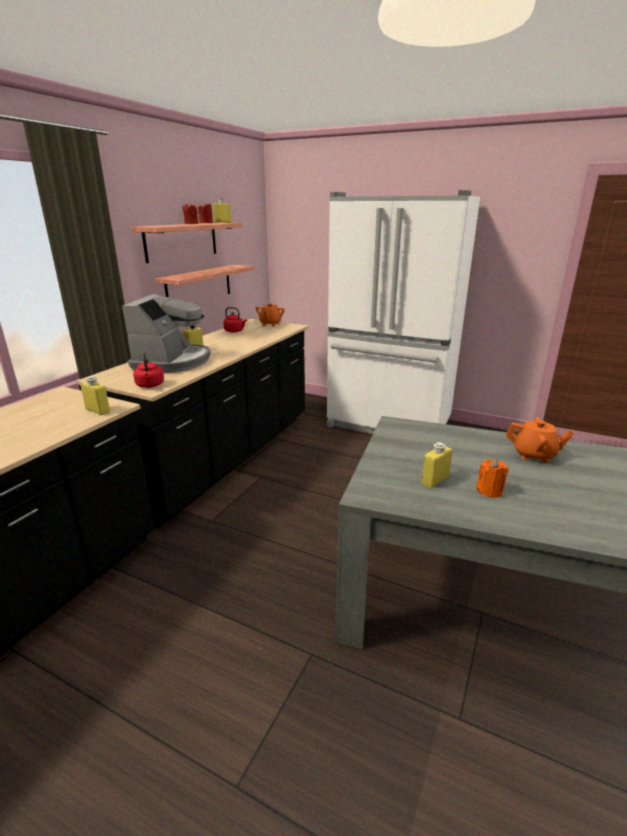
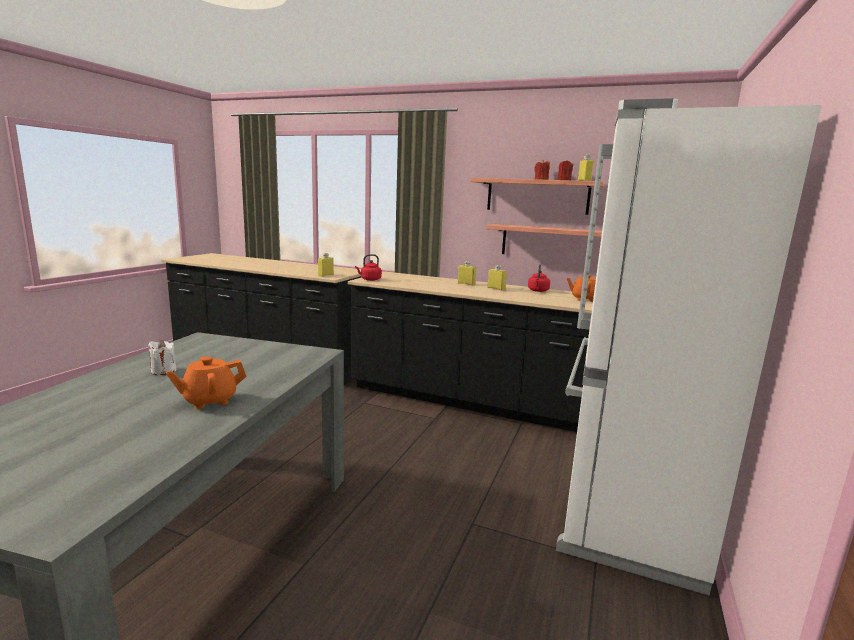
camera: 85 degrees right, 10 degrees down
(173, 362) = (426, 281): coffee machine -> none
(435, 480) = (199, 356): yellow bottle -> yellow bottle (496, 288)
(489, 491) = (163, 371): orange candle -> white candle
(534, 455) = (209, 400): orange teapot -> orange teapot turned 45 degrees clockwise

